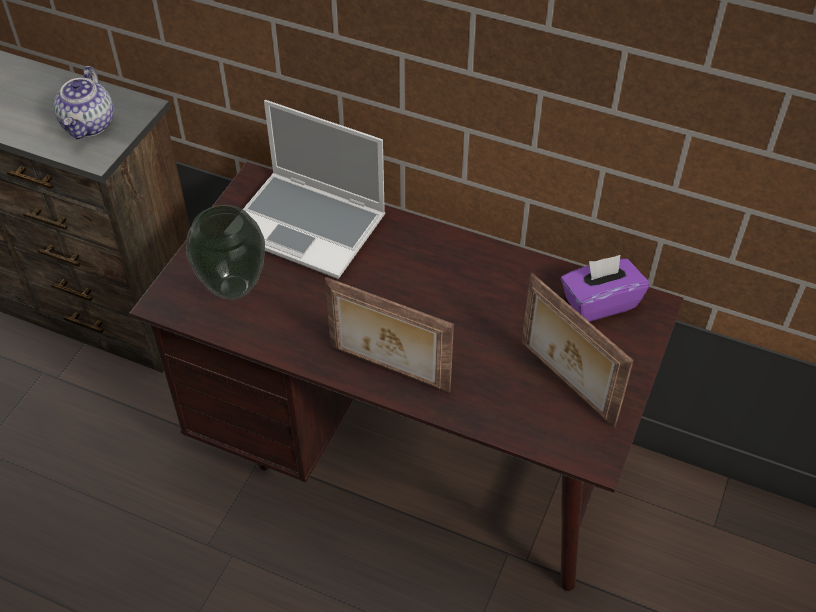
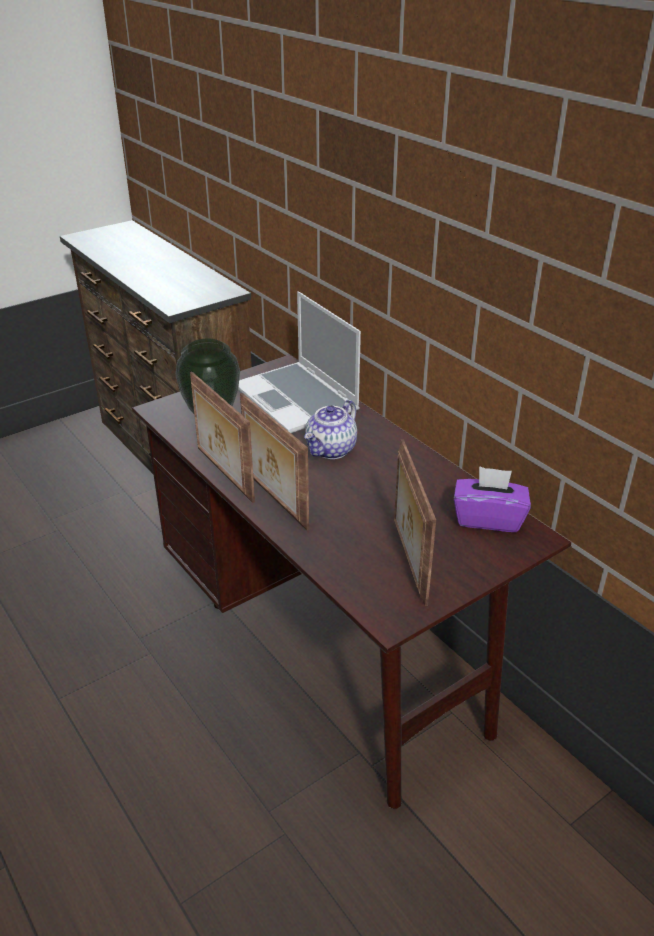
camera: 30 degrees right, 15 degrees down
(89, 125) = (188, 291): teapot -> teapot (331, 450)
(311, 362) = (223, 474): none -> picture frame

